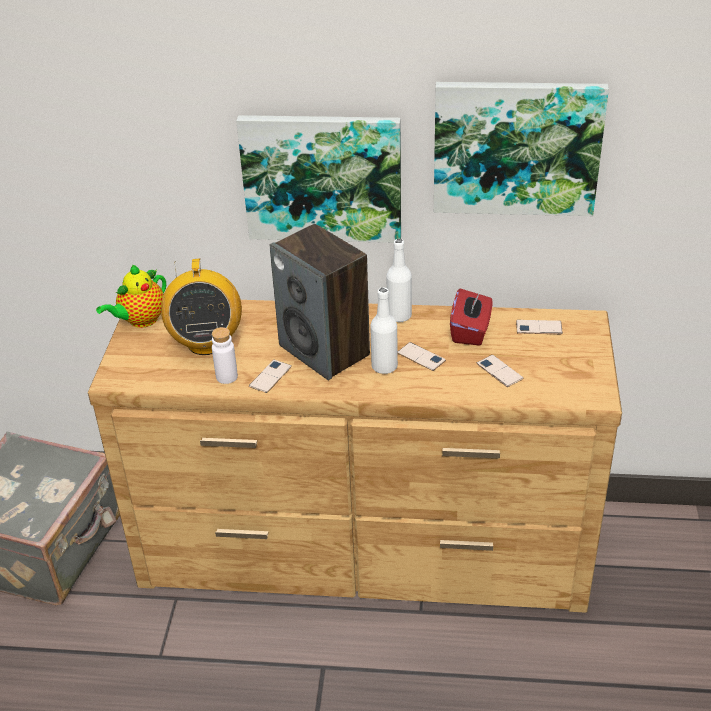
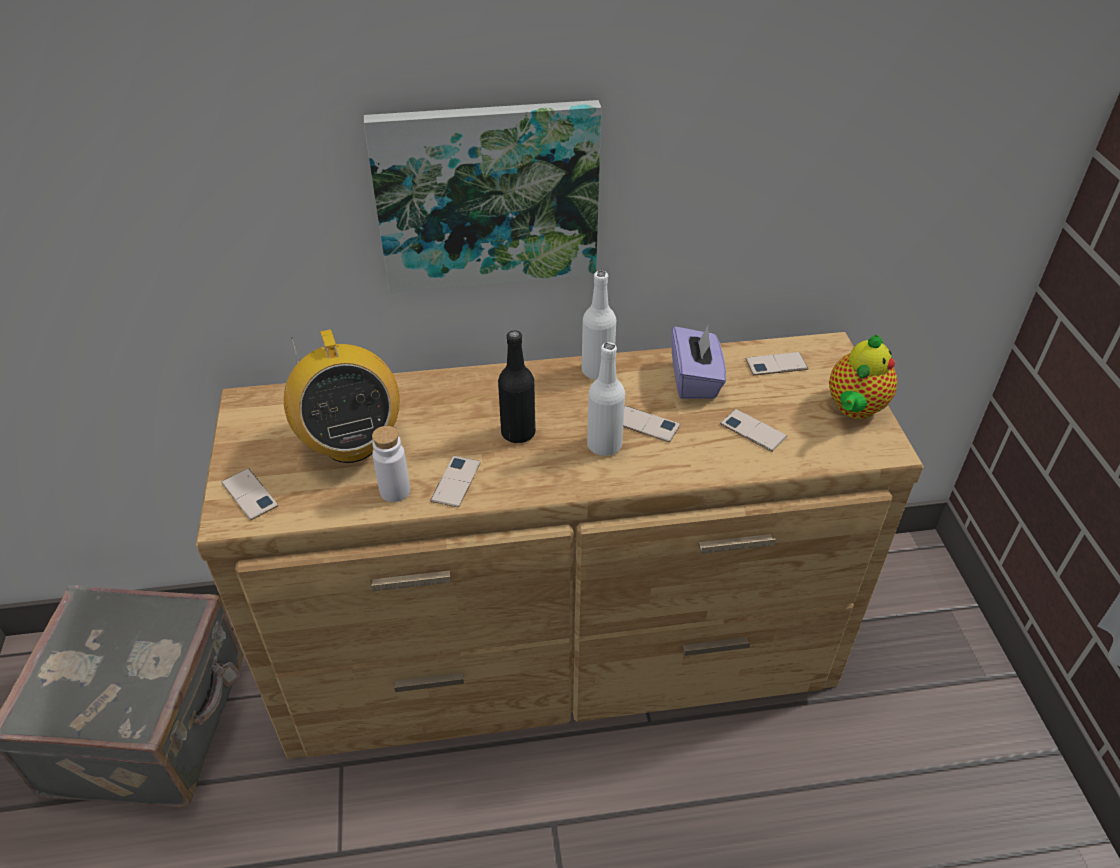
camera: 15 degrees left, 5 degrees up
(129, 366) = (249, 494): none -> phone
(140, 321) = (248, 423): teapot -> teapot (854, 409)
(325, 350) = (518, 433): speaker -> black bottle
(470, 331) = (695, 380): red tissue box -> purple tissue box
(516, 147) = (751, 130): picture -> none

